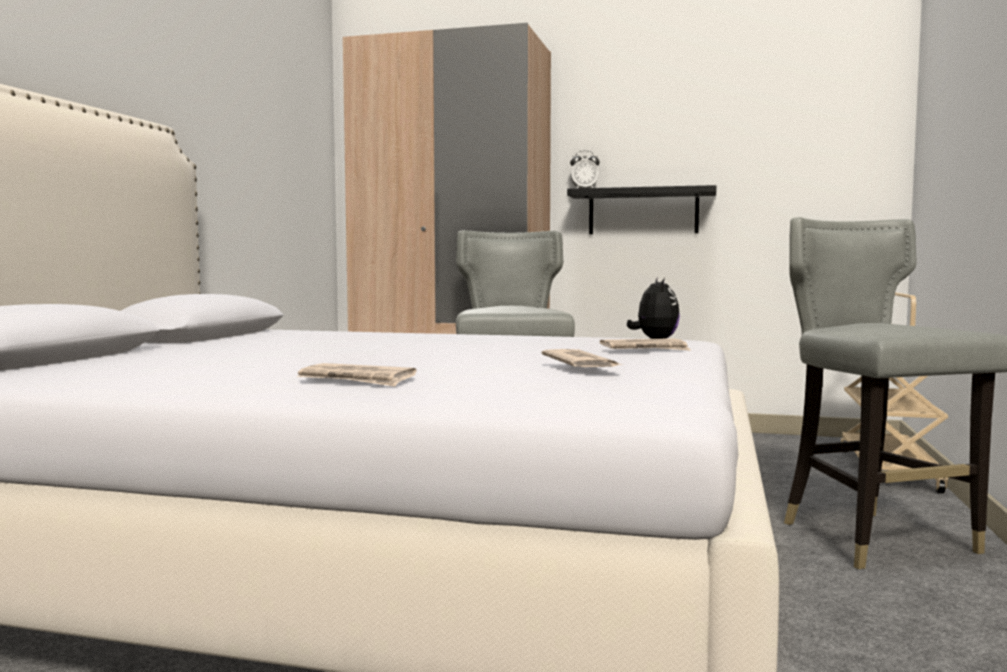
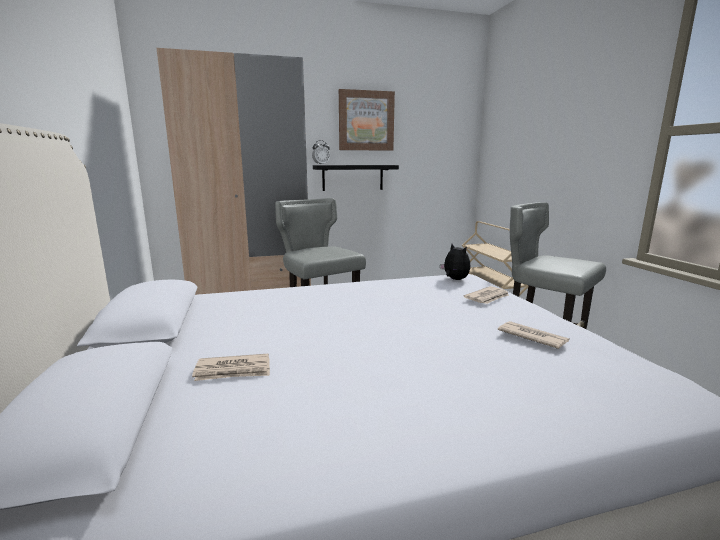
camera: 30 degrees left, 10 degrees up
(357, 380) = (471, 400): newspaper -> newspaper (233, 370)
(669, 115) = (366, 121): none -> picture

